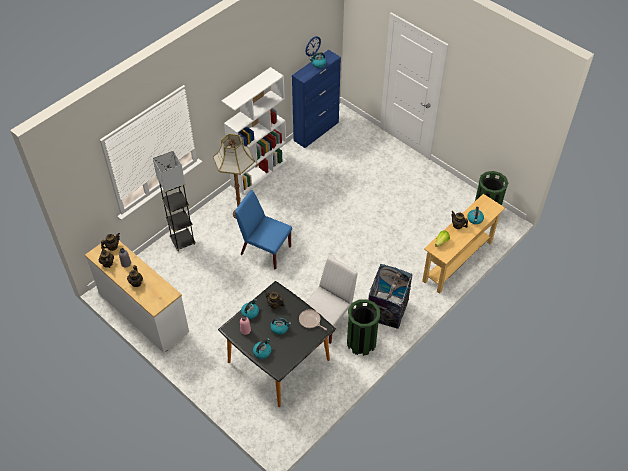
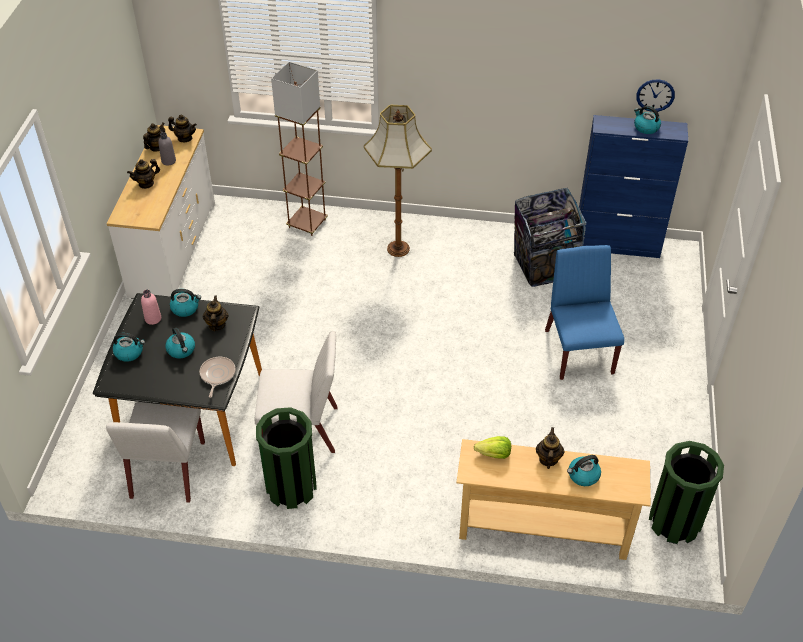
camera: 55 degrees right, 5 degrees down
(183, 241) = (307, 223): grey floor lamp -> brown floor lamp
(259, 173) = (483, 230): white bookcase -> none
(265, 250) = (362, 303): blue chair -> blue chair (578, 351)
(309, 391) = (167, 471): none -> white chair
(387, 312) = (370, 490): trash can -> trash can (544, 267)

